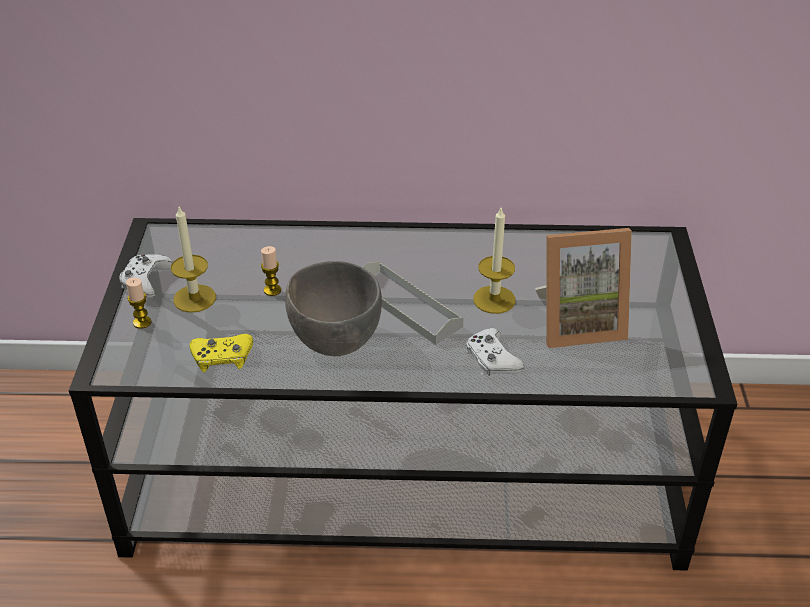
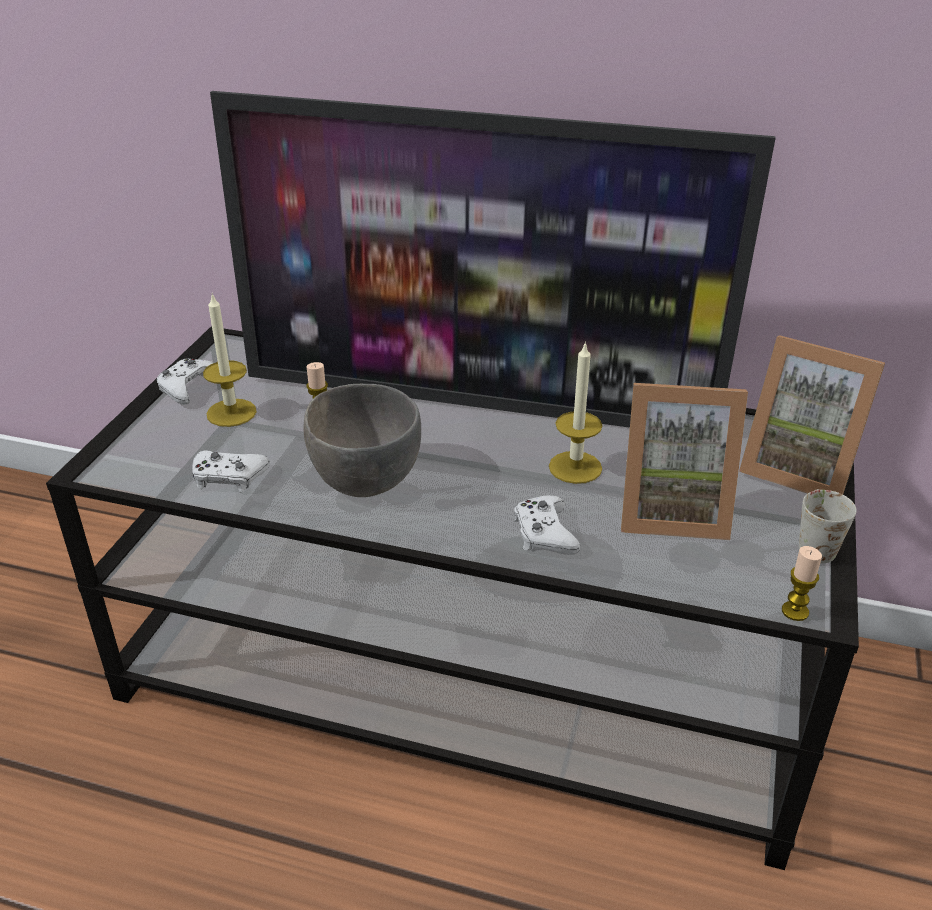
camera: 15 degrees right, 5 degrees down
(142, 322) = (162, 428): candle -> candle (795, 611)
(222, 357) = (228, 478): yellow game controller -> white game controller
(395, 255) = (477, 403): none -> television
(406, 306) = (465, 458): grey tray -> none
(658, 271) = (799, 468): none -> picture frame
(686, 331) = (813, 543): none -> white mug

